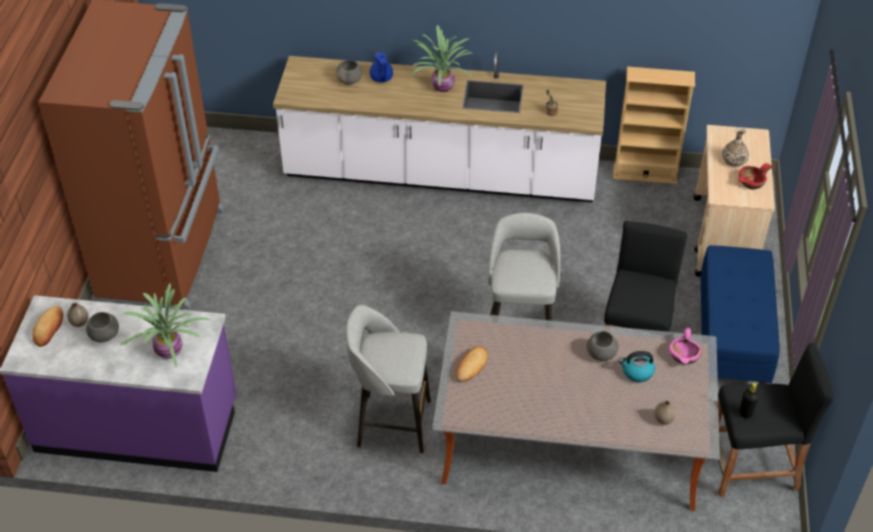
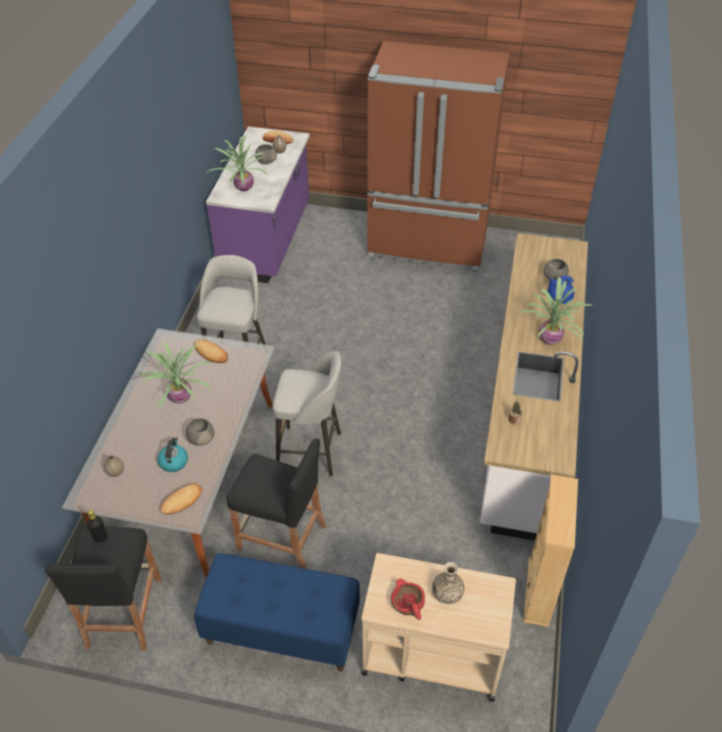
camera: 95 degrees right, 0 degrees up
(547, 383) = (179, 398): none -> potted plant
(683, 356) = (182, 501): pink bowl -> bread

